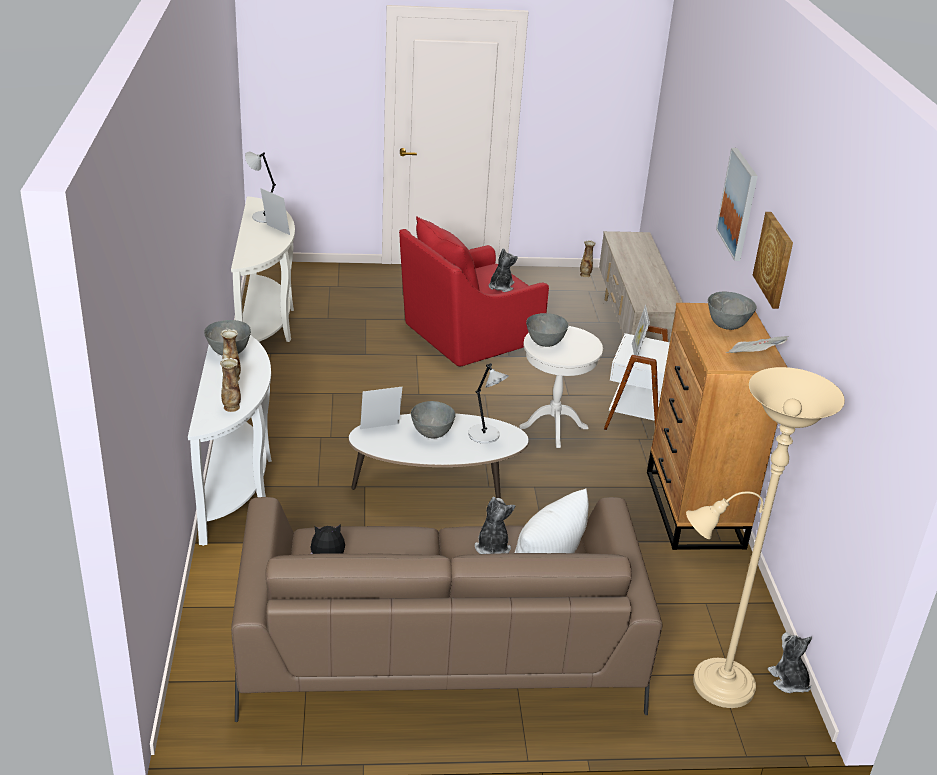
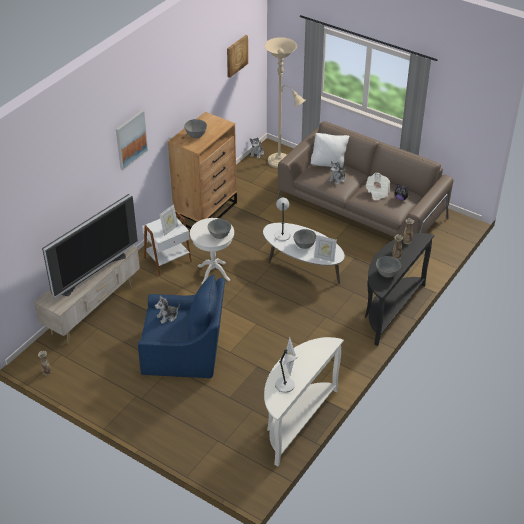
camera: 140 degrees left, 10 degrees up
(237, 484) = (389, 309): white console table -> black console table
(467, 336) = (185, 353): red armchair -> blue armchair
(638, 271) = (93, 273): none -> television
(753, 358) = (209, 120): newspaper -> newspaper (377, 192)
(775, 259) = (172, 108): picture -> picture (236, 55)

